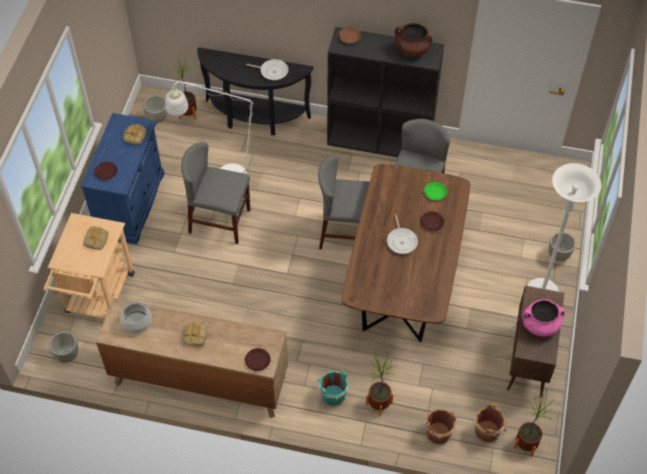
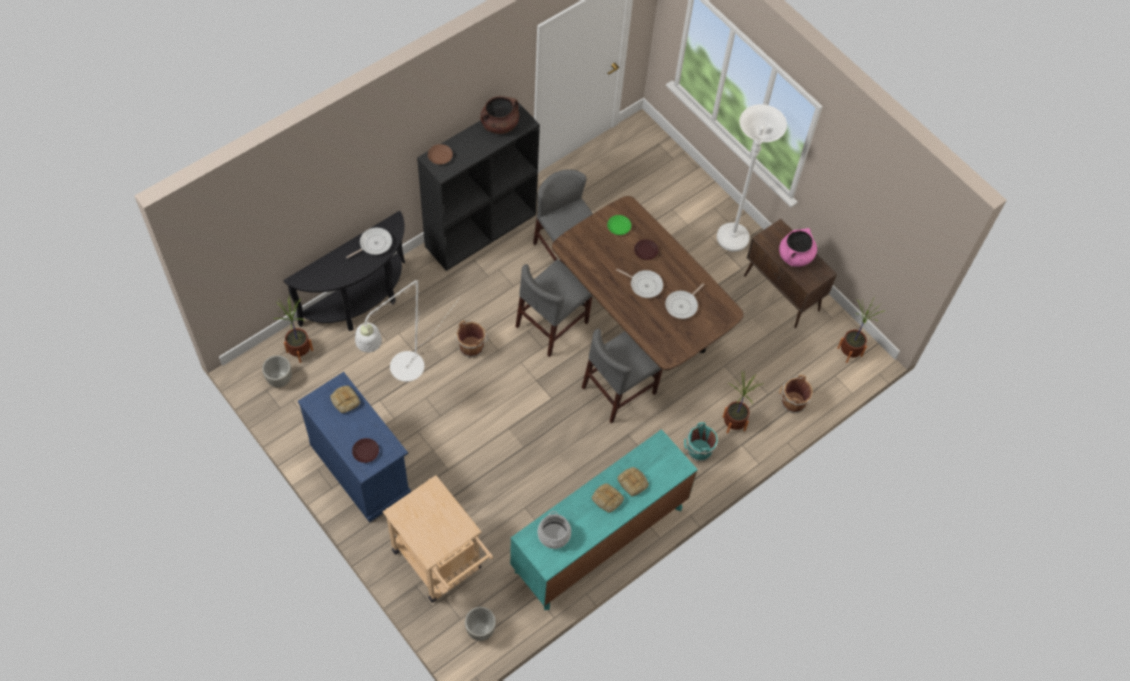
camera: 55 degrees left, 5 degrees up
(96, 240) = (435, 510): bread -> bread (633, 482)
(199, 380) = (599, 540): brown dresser -> turquoise dresser
(219, 221) = (448, 410): grey chair -> grey chair (619, 390)
(257, 361) = (672, 469): brown plate -> none
(409, 276) = (682, 305): none -> frying pan
(488, 431) = (819, 368): brown bucket -> brown bucket (472, 346)
(558, 255) = (708, 199): grey planter -> none

